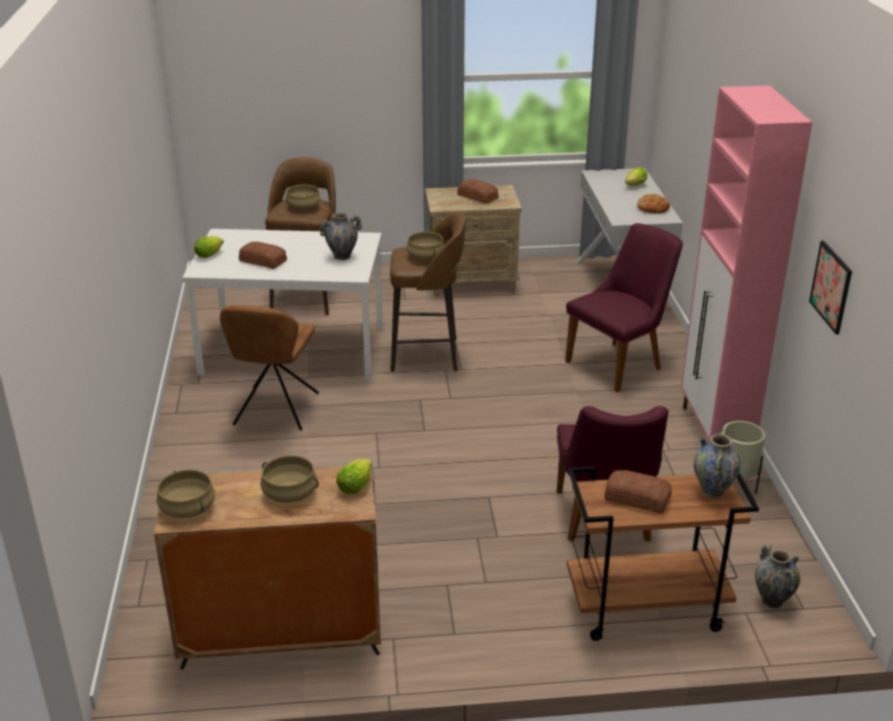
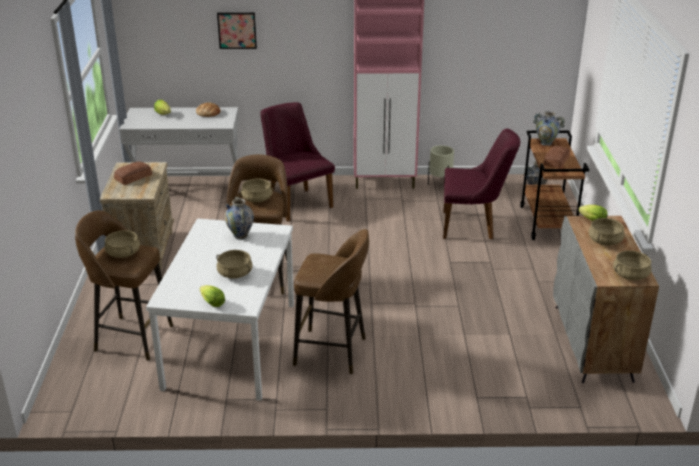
camera: 85 degrees left, 0 degrees up
(263, 260) = (234, 274): bread -> beige cooking pot
(275, 411) = (332, 352): brown chair -> brown stool
(831, 286) = (468, 42): picture -> picture (237, 30)

